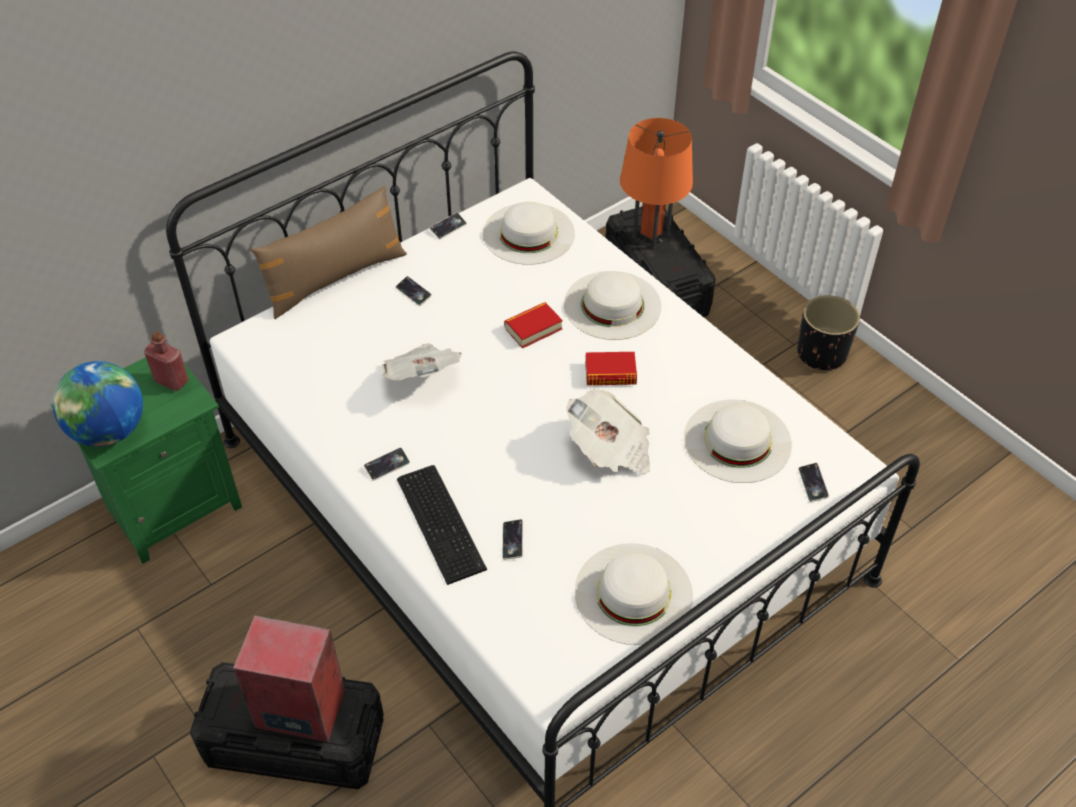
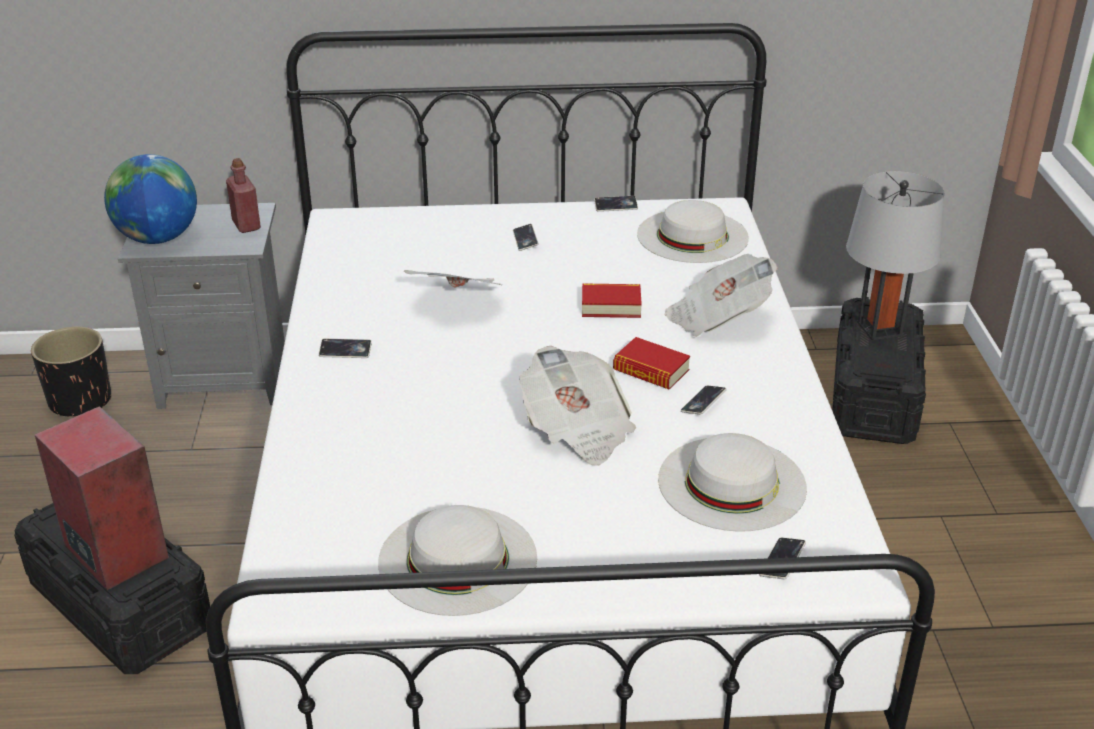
camera: 35 degrees right, 15 degrees down
(172, 506) = (225, 378): green nightstand -> grey nightstand
(335, 278) = (466, 206): brown pillow -> none
(442, 521) = (342, 413): keyboard -> none
(512, 541) = (388, 458): phone -> phone (703, 403)
(612, 305) = (717, 318): white hat -> newspaper
(651, 236) = (879, 329): orange table lamp -> grey table lamp
(821, 354) = (1025, 537): black planter -> black planter (79, 401)

